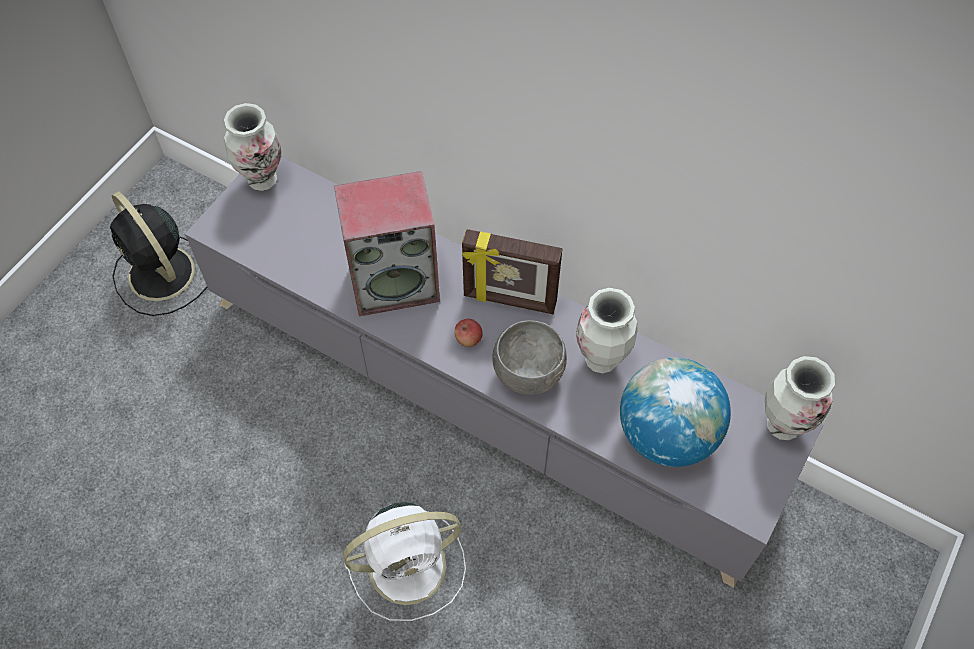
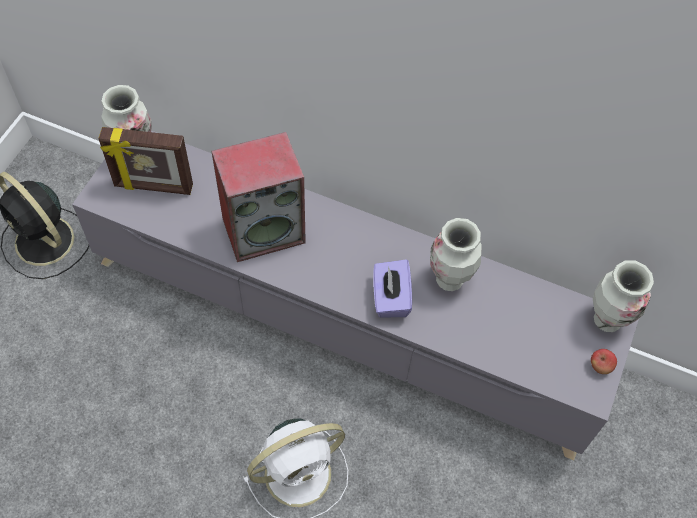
camera: 10 degrees left, 0 degrees up
(468, 339) = (334, 273): apple -> apple (600, 366)
(509, 300) = (365, 236): picture frame -> picture frame (153, 187)
(529, 374) = (390, 298): grey bowl -> purple tissue box
(666, 434) = (512, 337): globe -> none

